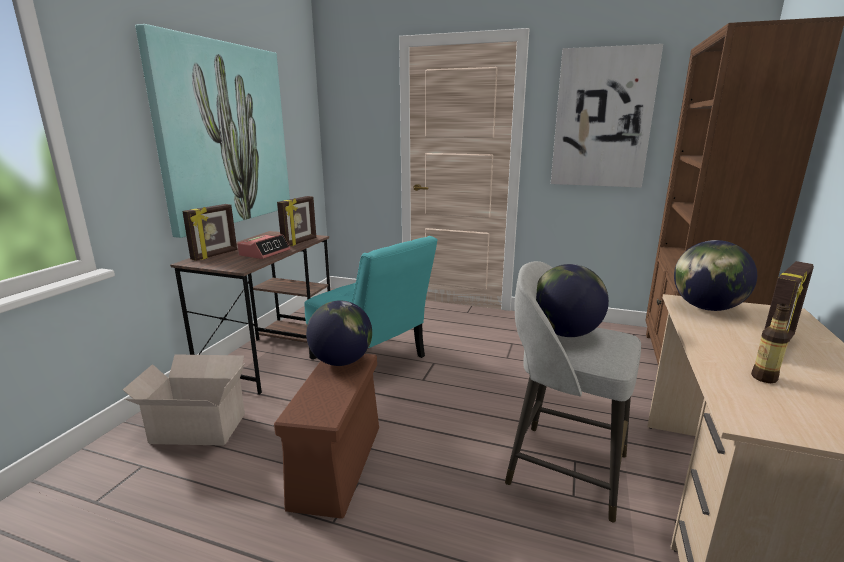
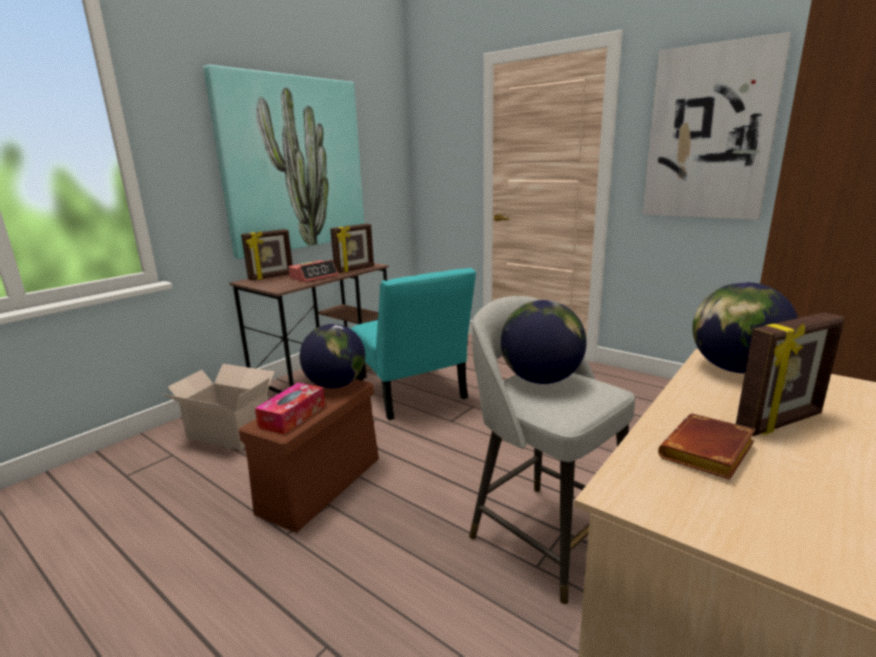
camera: 20 degrees right, 0 degrees up
(324, 400) = (292, 416): none -> tissue box
(764, 378) = (708, 454): bottle -> brown book

